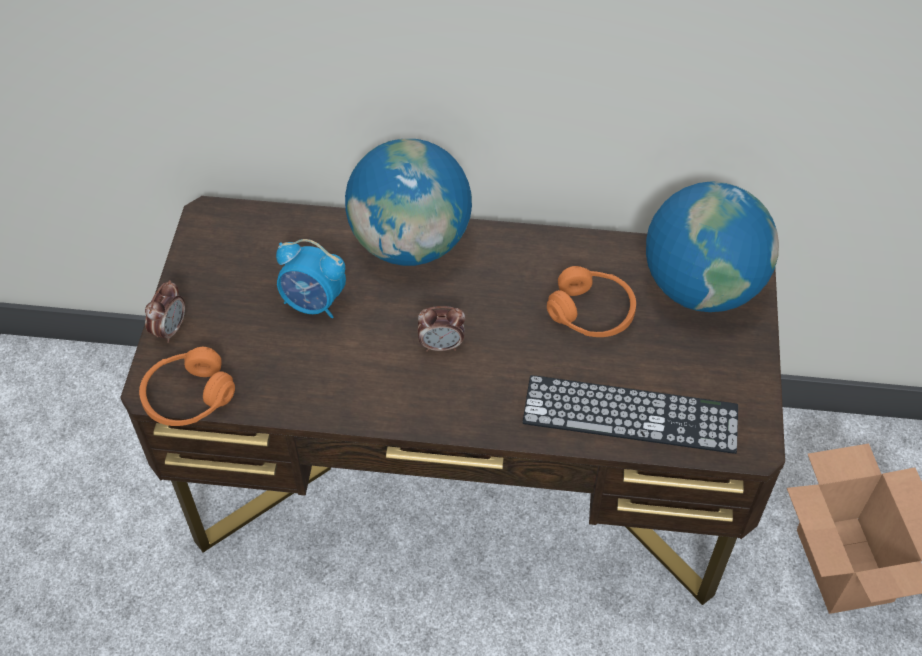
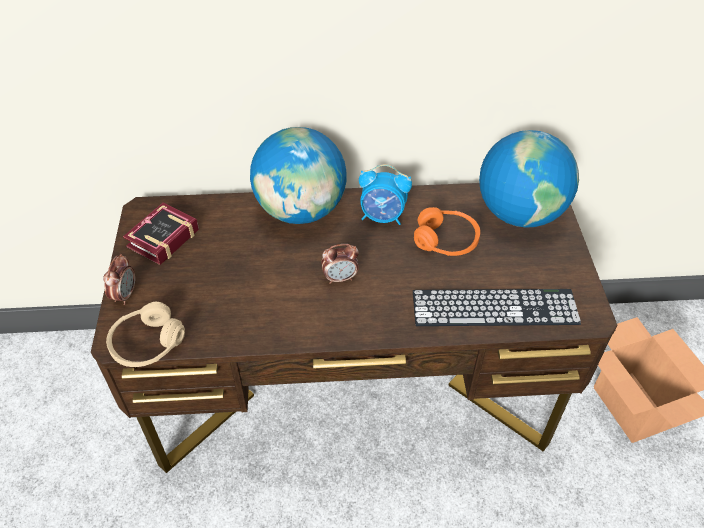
camera: 10 degrees left, 5 degrees down
(188, 397) = (147, 344): orange headphones -> beige headphones
(223, 260) = (160, 239): none -> book
(314, 303) = (236, 261): alarm clock -> alarm clock (383, 217)

